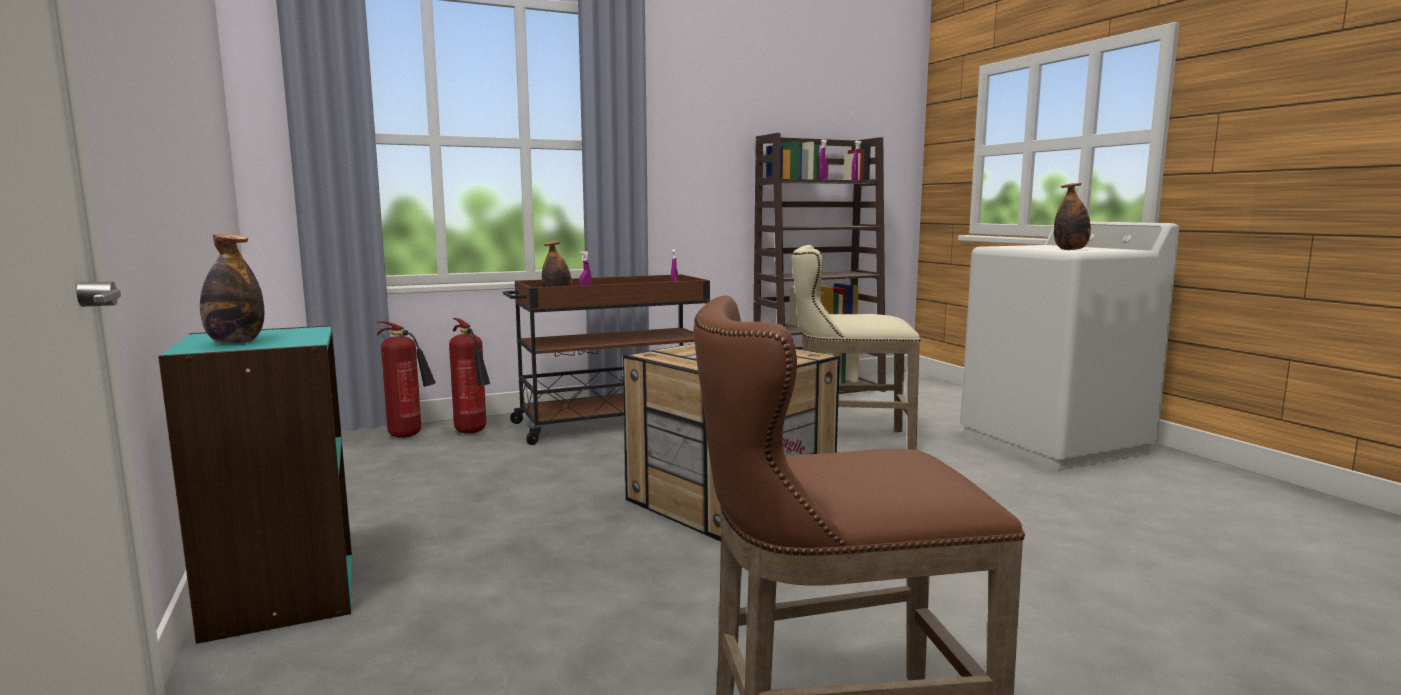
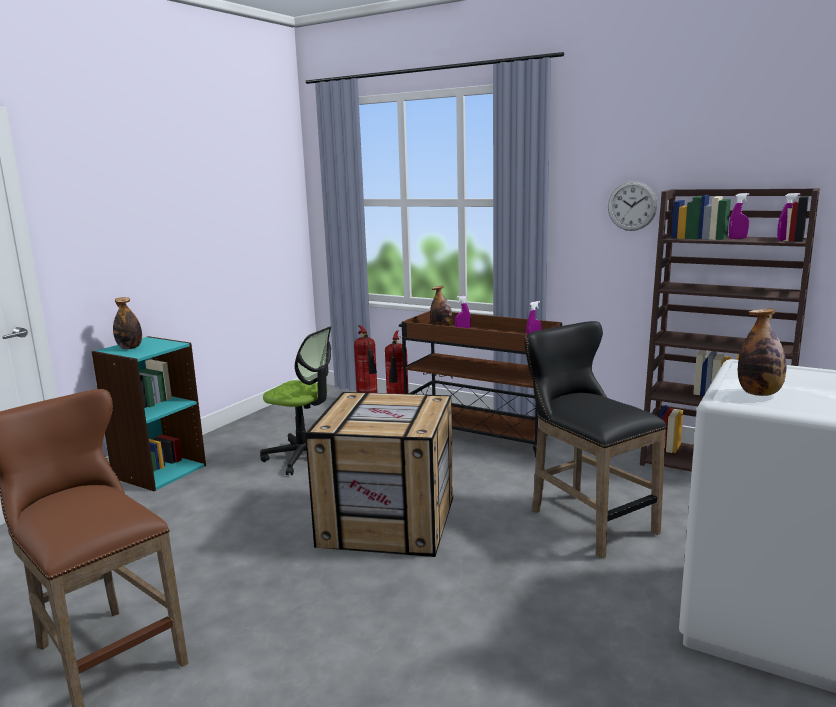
camera: 55 degrees right, 5 degrees up
(479, 497) = (304, 457): none -> office chair
(718, 152) = (632, 206): none -> wall clock
(847, 441) = (586, 520): beige stool -> black stool

